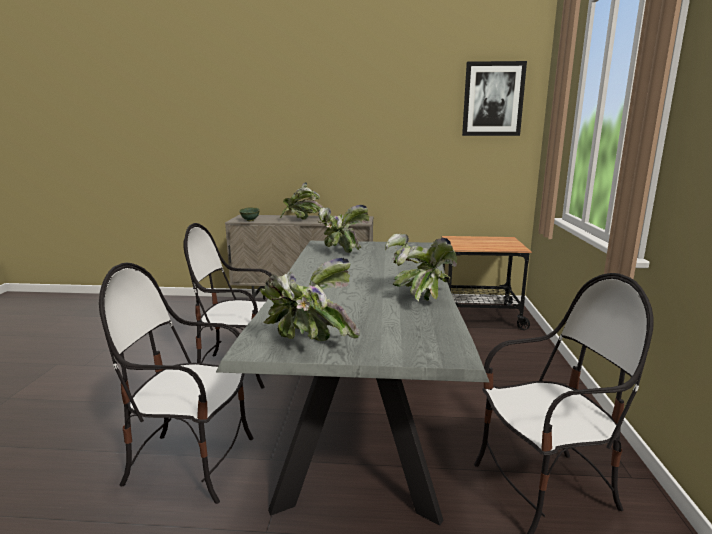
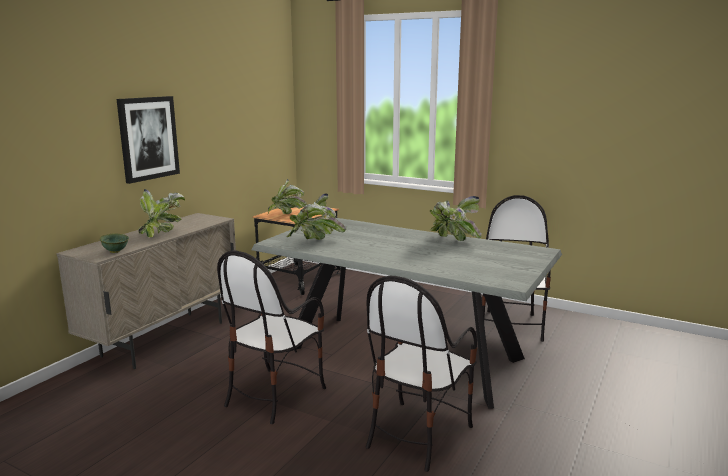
camera: 65 degrees left, 0 degrees up
(307, 342) = (510, 272): potted plant -> potted plant (287, 215)
(493, 99) = (266, 83): picture -> picture (148, 138)

